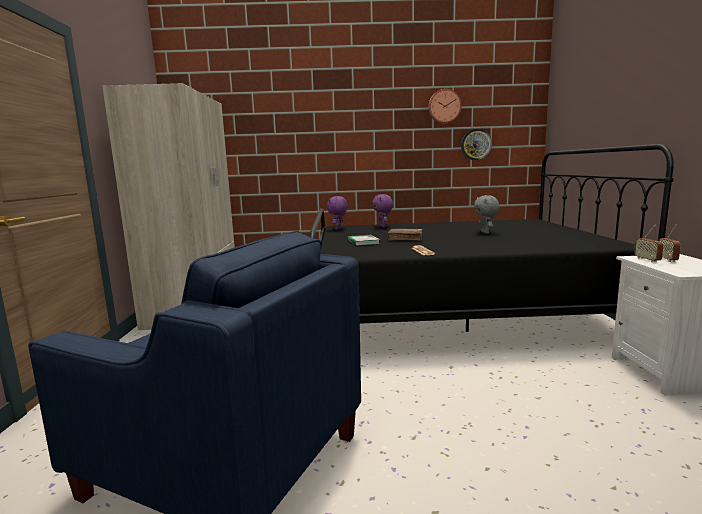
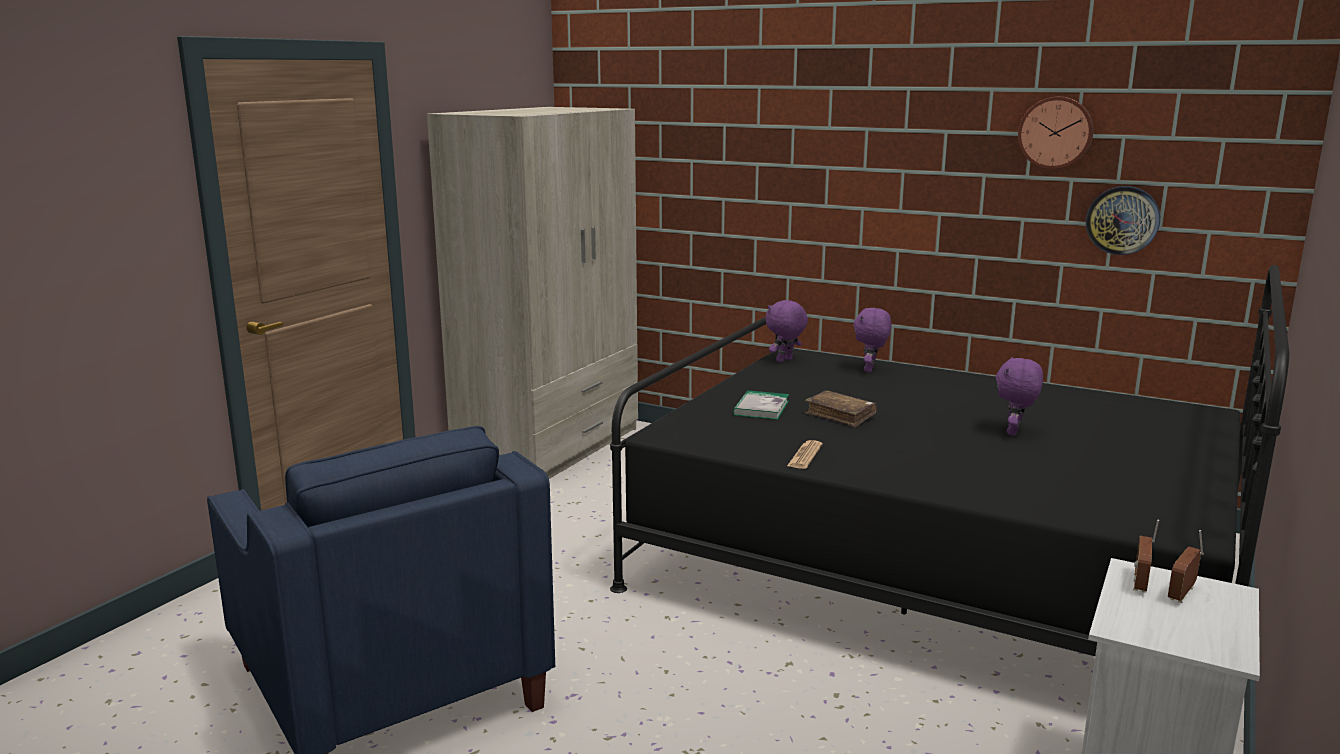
camera: 30 degrees right, 5 degrees up
(485, 233) = (1014, 432): grey plush toy -> purple plush toy

